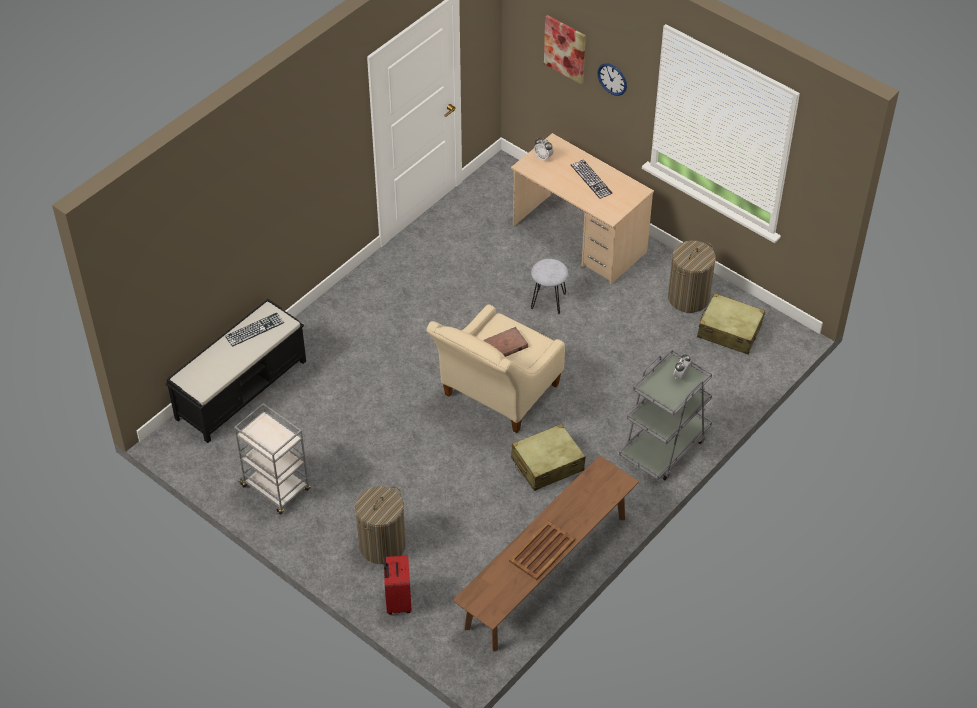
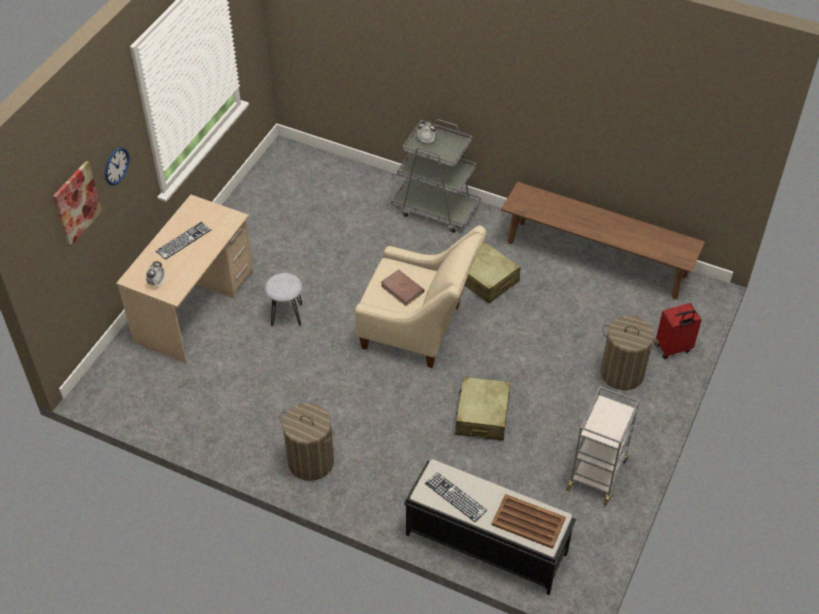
camera: 105 degrees left, 0 degrees up
(542, 550) = (615, 226): brown tray -> brown tray (527, 521)
(688, 298) = (257, 218): laundry basket -> laundry basket (310, 461)
(729, 331) = (291, 187): beige suitcase -> beige suitcase (482, 416)

